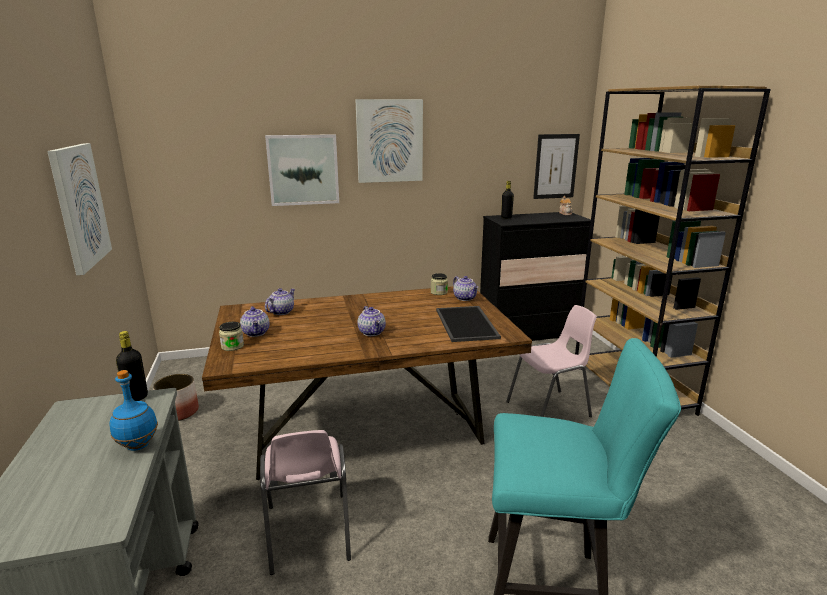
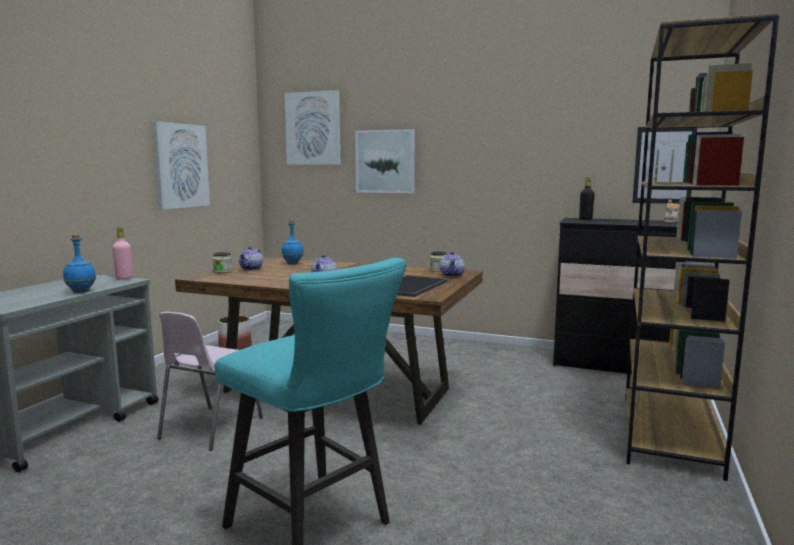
camera: 35 degrees right, 10 degrees down
(136, 397) = (124, 278): black bottle -> pink bottle
(281, 312) = (292, 263): teapot -> blue bottle
(389, 141) = (464, 135): picture -> picture (313, 128)
(549, 410) = (531, 423): pink chair -> none

